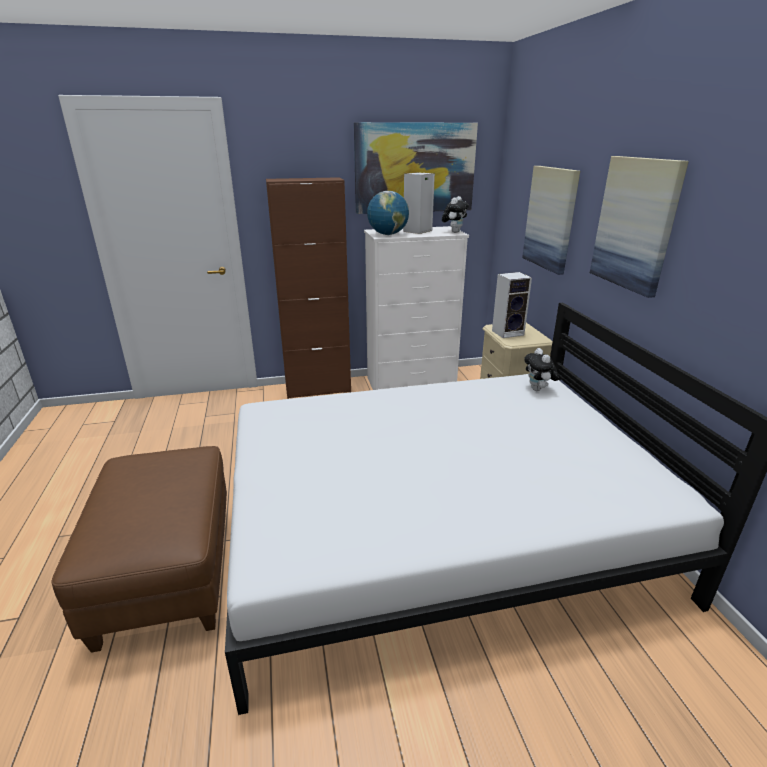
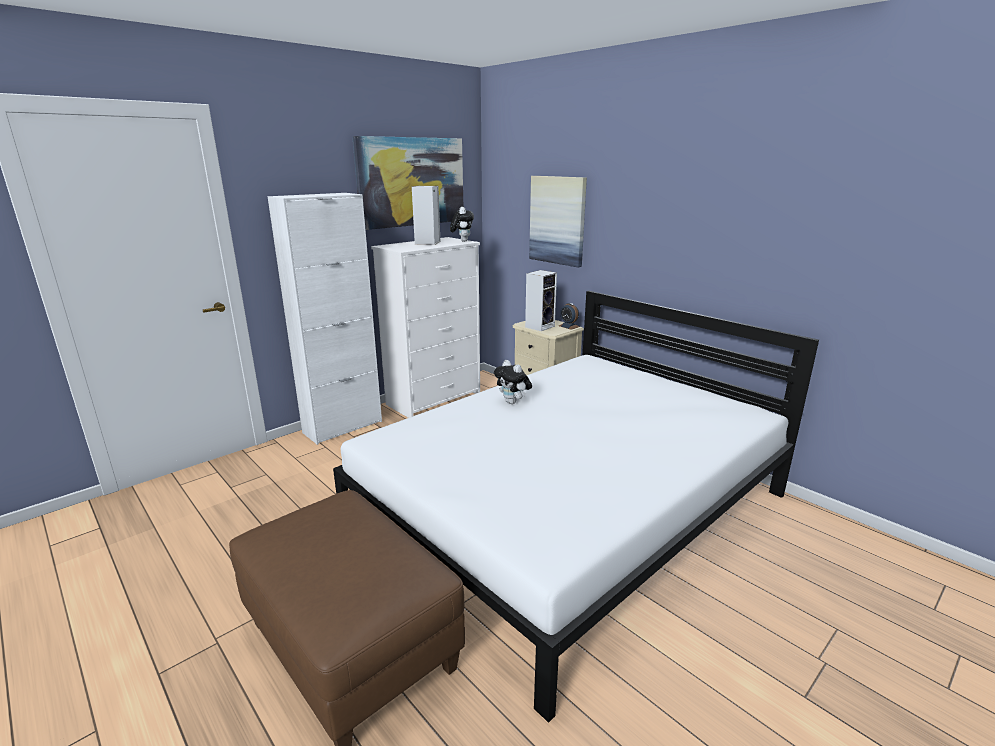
camera: 30 degrees left, 5 degrees down
(318, 389) = (343, 427): brown cabinet -> white cabinet
(388, 234) = (406, 248): globe -> none
(538, 390) = (595, 367): plush toy -> plush toy (513, 402)
(539, 338) = (569, 326): none -> alarm clock
(635, 224) = (655, 216): picture -> none

